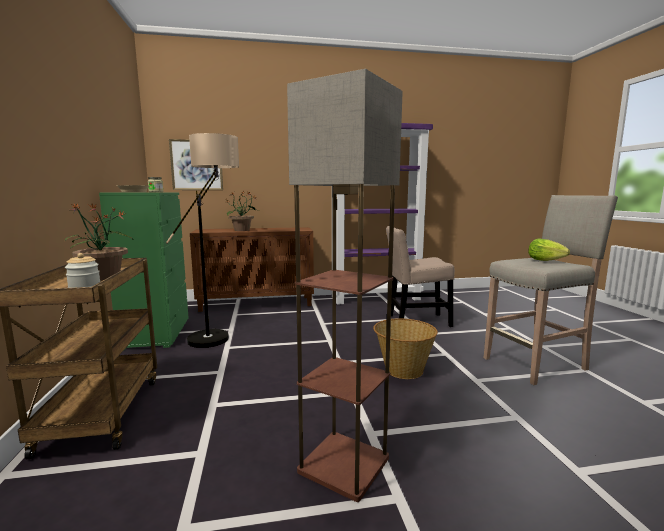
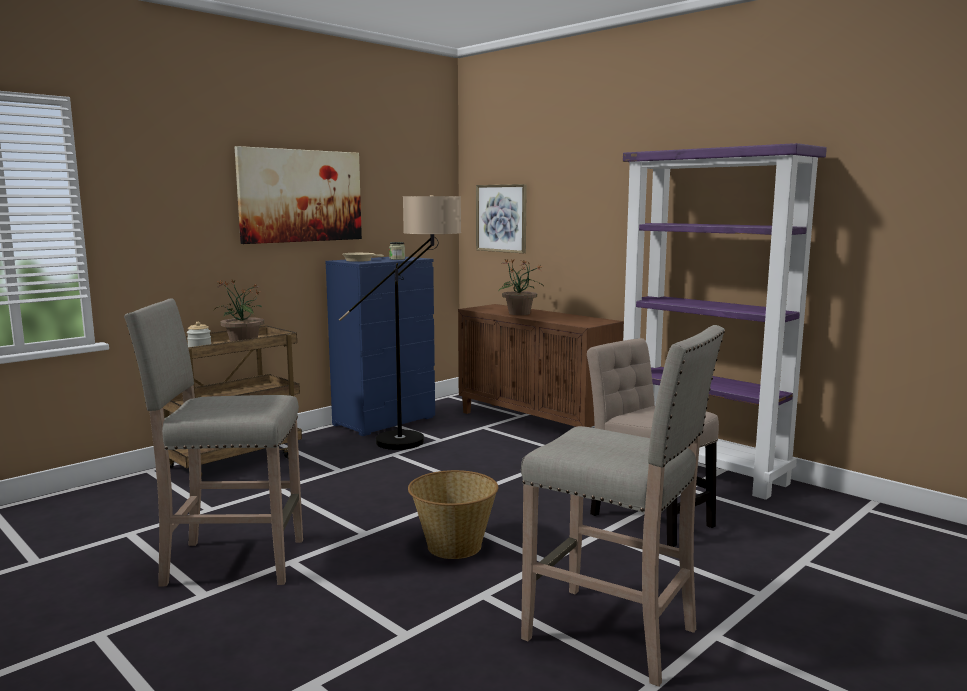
camera: 55 degrees right, 0 degrees up
(77, 122) = (301, 196): none -> picture
(157, 333) = (385, 421): green dresser -> blue dresser
(342, 465) = (231, 562): floor lamp -> beige stool
(545, 260) = (632, 446): lettuce -> none

